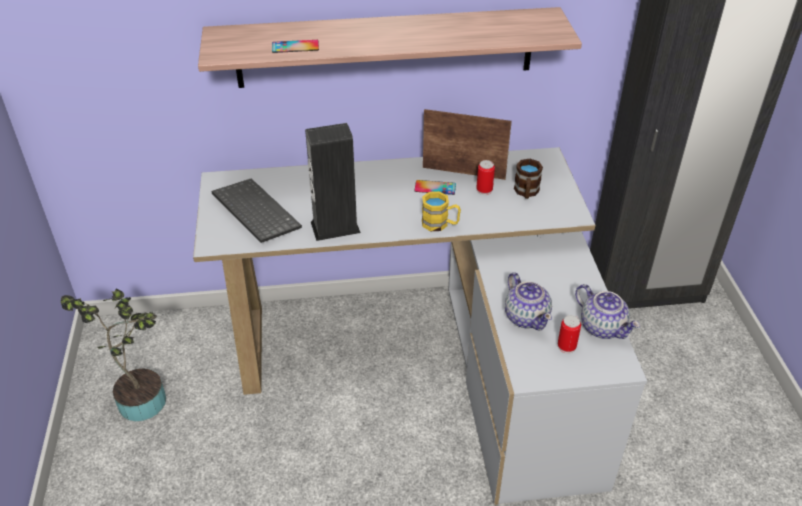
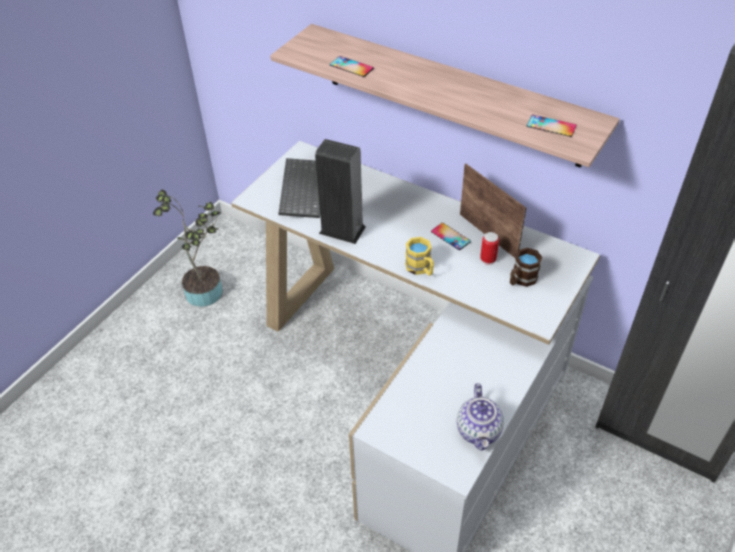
camera: 40 degrees right, 5 degrees up
(522, 29) = (551, 126): none -> phone
(526, 317) = (427, 384): teapot -> none
(566, 346) = (432, 427): can -> none

